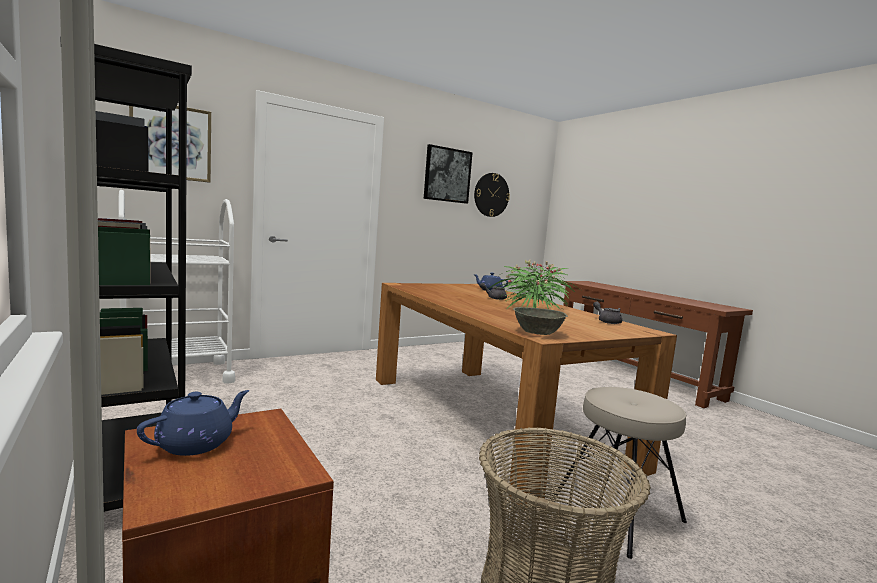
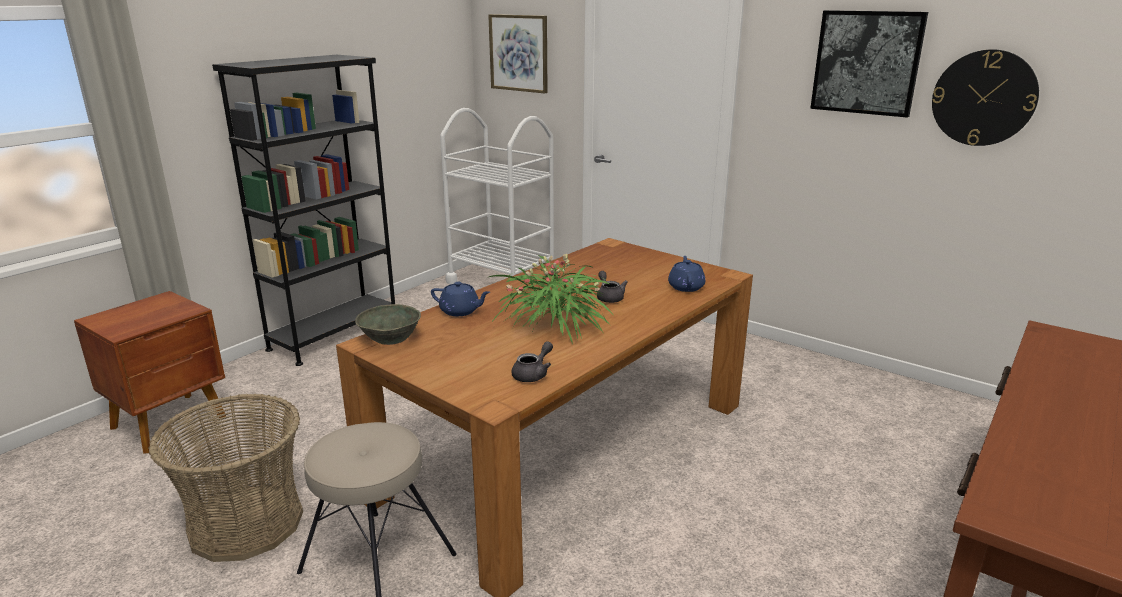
camera: 70 degrees right, 15 degrees up
(196, 444) = (153, 307): blue teapot -> blue teapot (460, 311)

